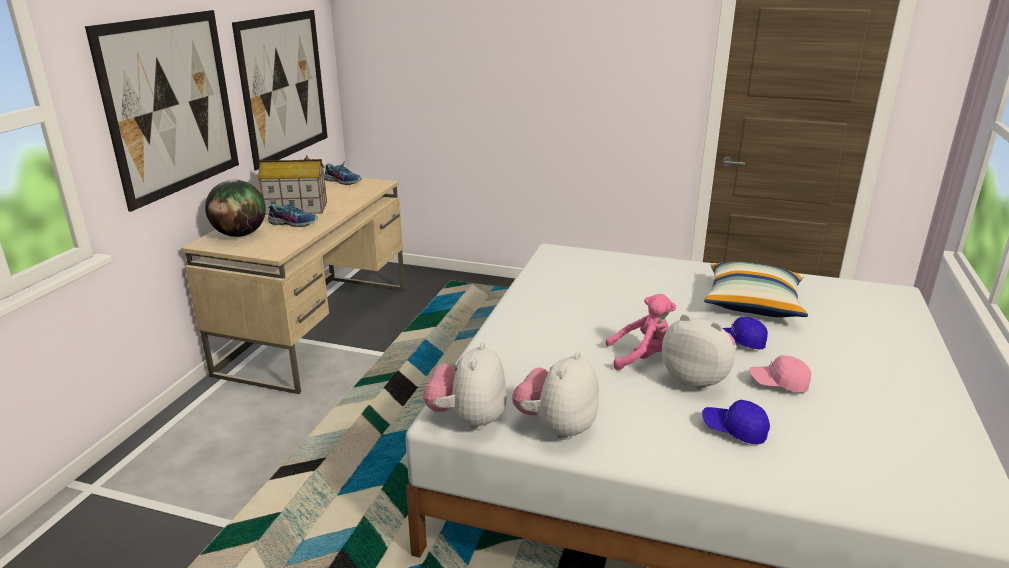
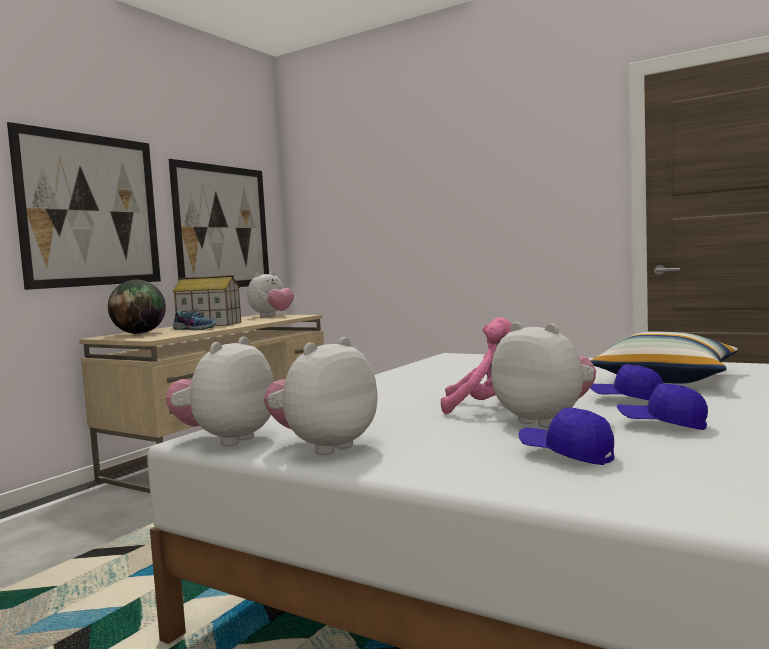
camera: 15 degrees right, 20 degrees down
(343, 181) = (271, 316): shoe -> plush toy
(778, 384) = (662, 425): pink cap -> blue cap

